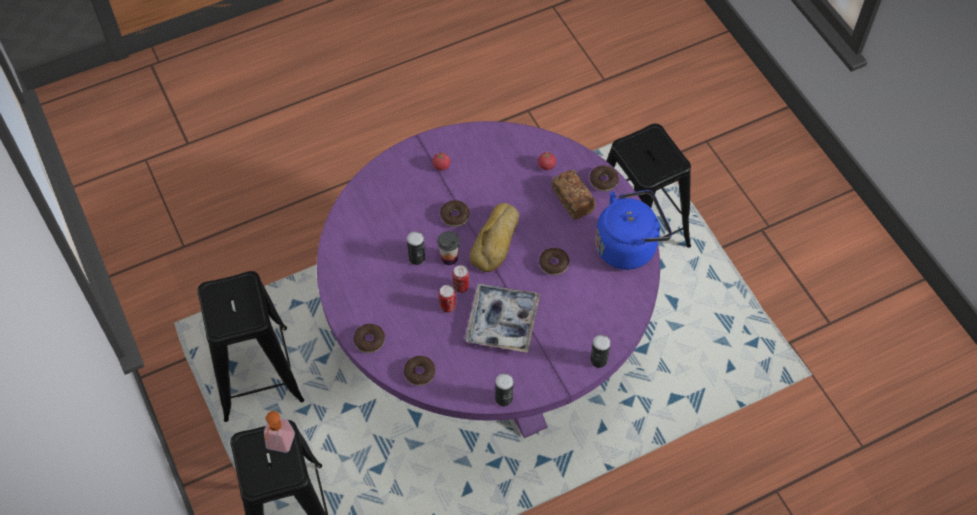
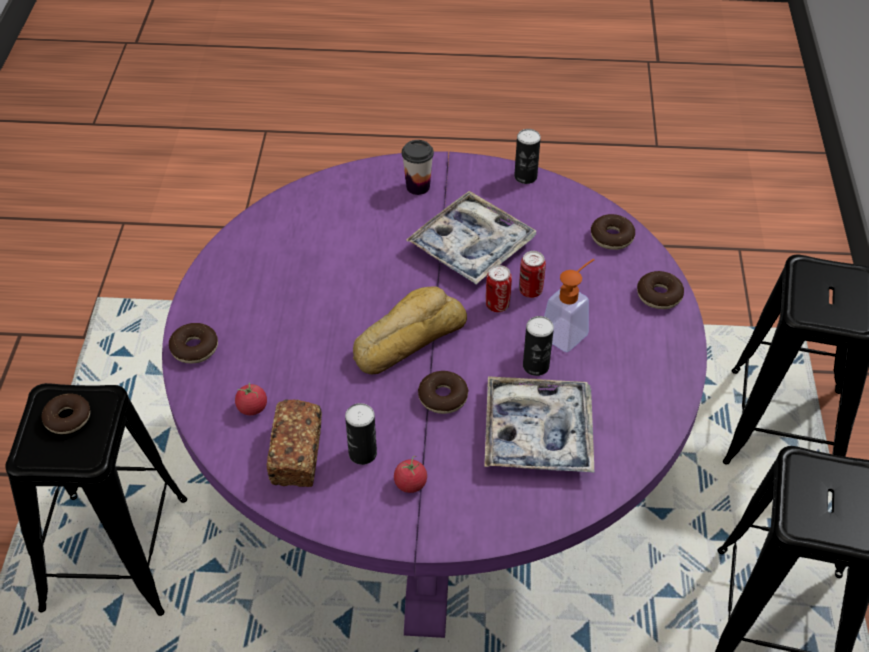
camera: 150 degrees left, 10 degrees down
(279, 445) = (814, 302): soap dispenser -> soap dispenser (569, 331)
(394, 220) = (538, 433): none -> tray
(449, 258) = (489, 346): cup -> cup (418, 187)
(553, 264) = (355, 279): donut -> donut (68, 419)
(572, 200) = (260, 343): bread -> bread (297, 455)
(598, 360) = (389, 167): can -> can (362, 453)
(629, 246) = (242, 258): blue kettle -> none

